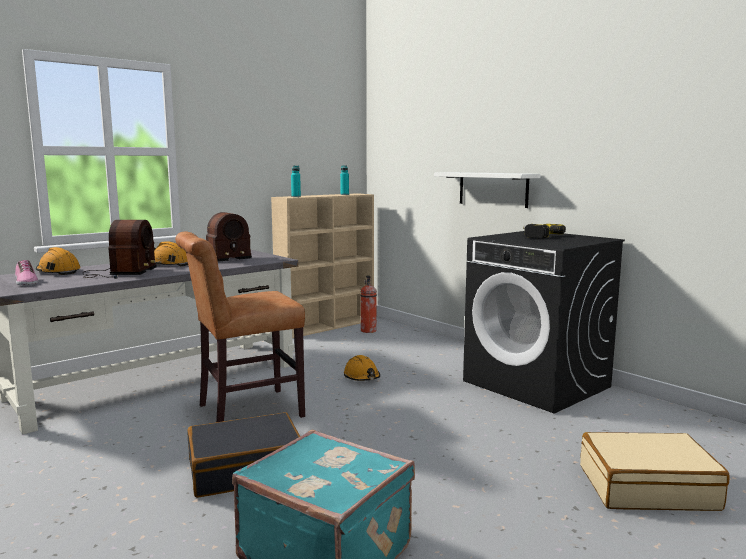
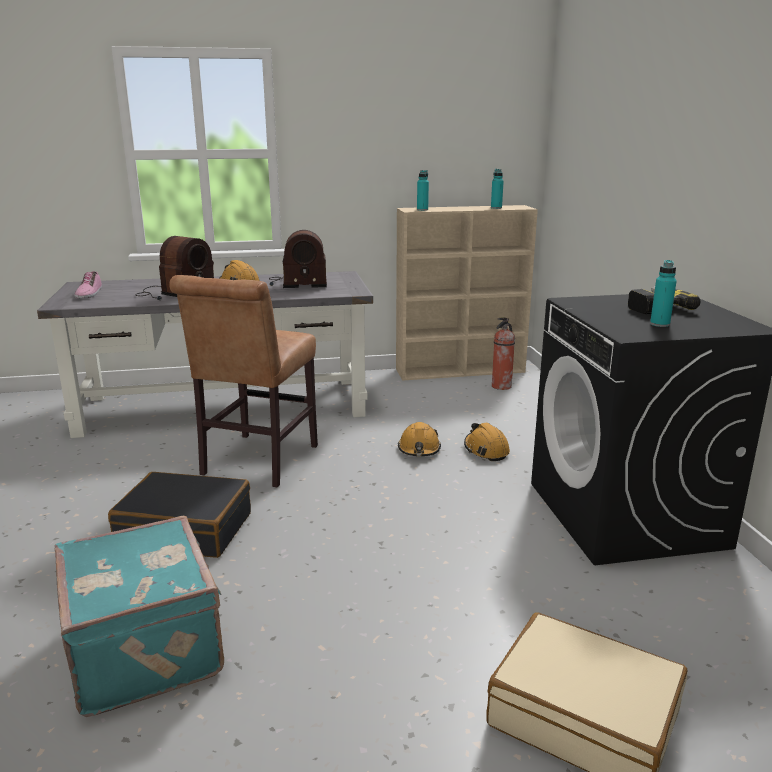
camera: 30 degrees right, 10 degrees up
(58, 271) = (135, 283): orange hard hat -> orange hard hat (486, 450)
(244, 412) = (256, 463): brown chair -> brown chair turned 75 degrees counterclockwise
(493, 189) = (653, 222): white shelf -> none
(560, 241) = (659, 324): none -> turquoise bottle

